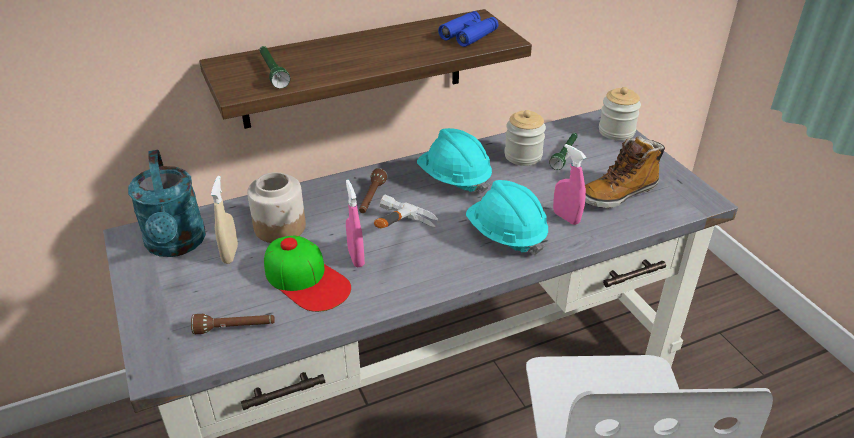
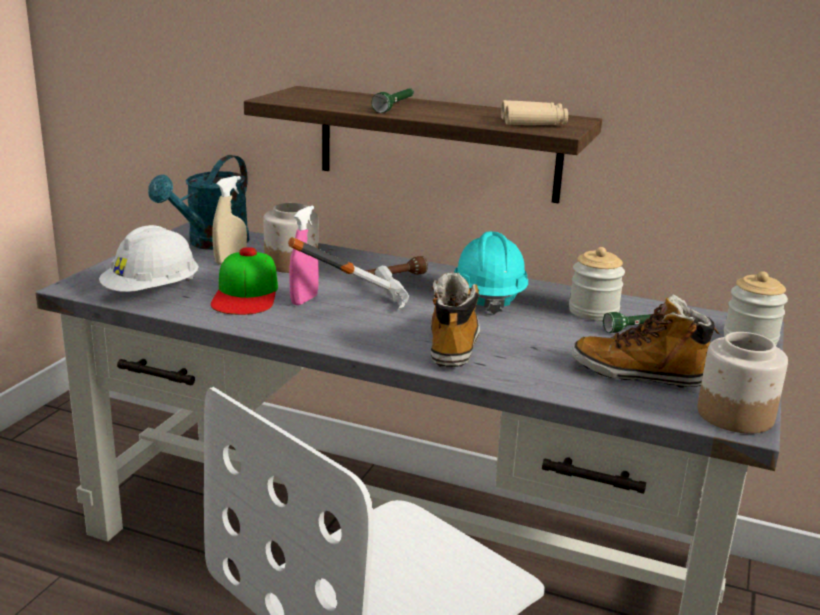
camera: 45 degrees right, 15 degrees down
(235, 328) = (152, 292): brown flashlight -> white hard hat
(272, 72) = (320, 99): green flashlight -> green flashlight (395, 107)
(469, 35) = (533, 122): blue binoculars -> beige binoculars
(506, 235) = (452, 344): turquoise hard hat -> boot
(566, 218) = (539, 362): pink spray bottle -> none
(692, 195) = (734, 415): none -> jar

